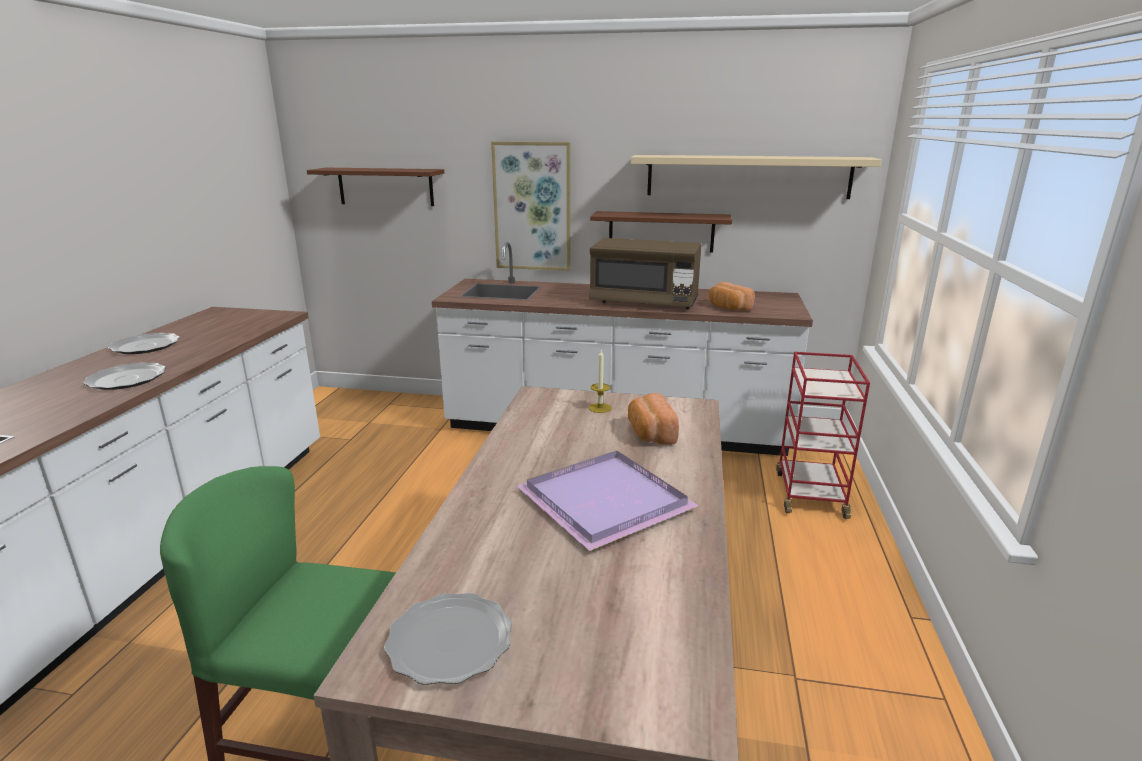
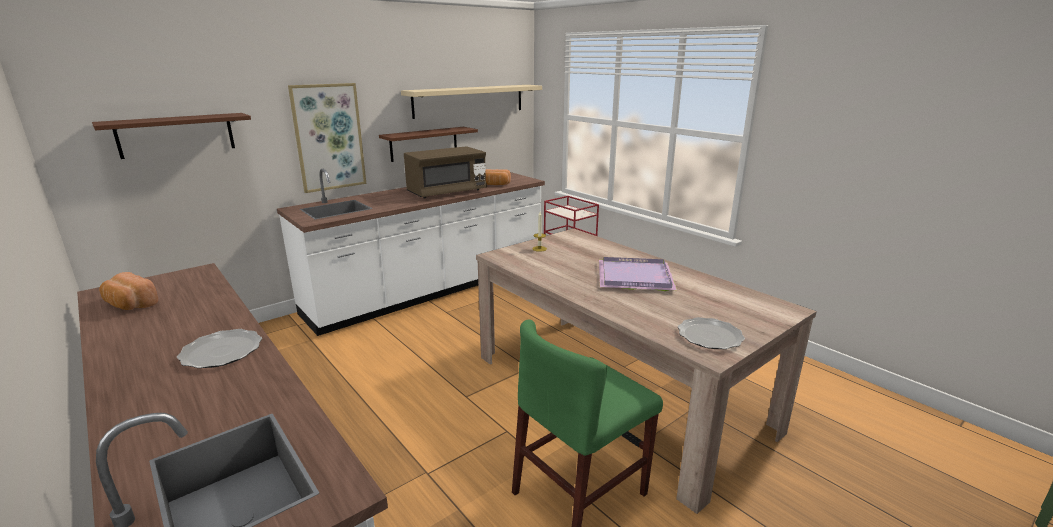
camera: 50 degrees left, 0 degrees up
(145, 346) = (134, 334): plate -> none
(650, 434) = (585, 249): bread -> bread (130, 305)

